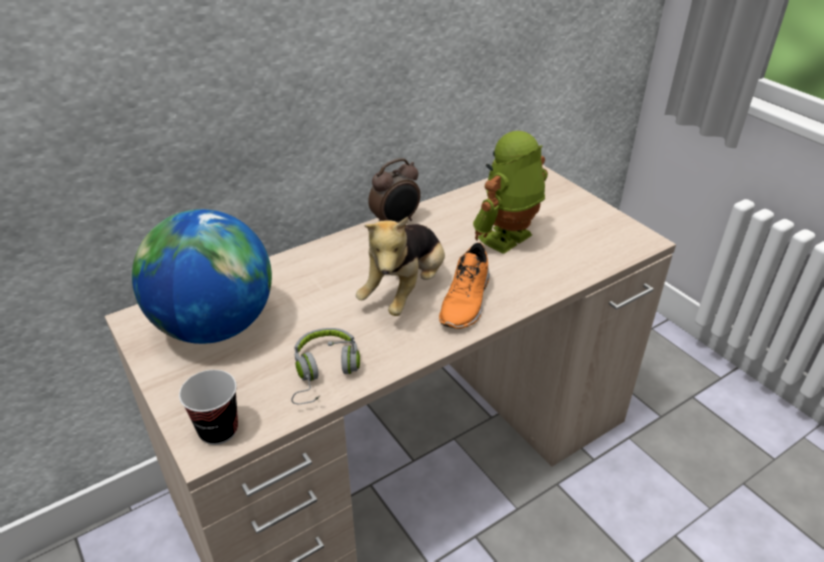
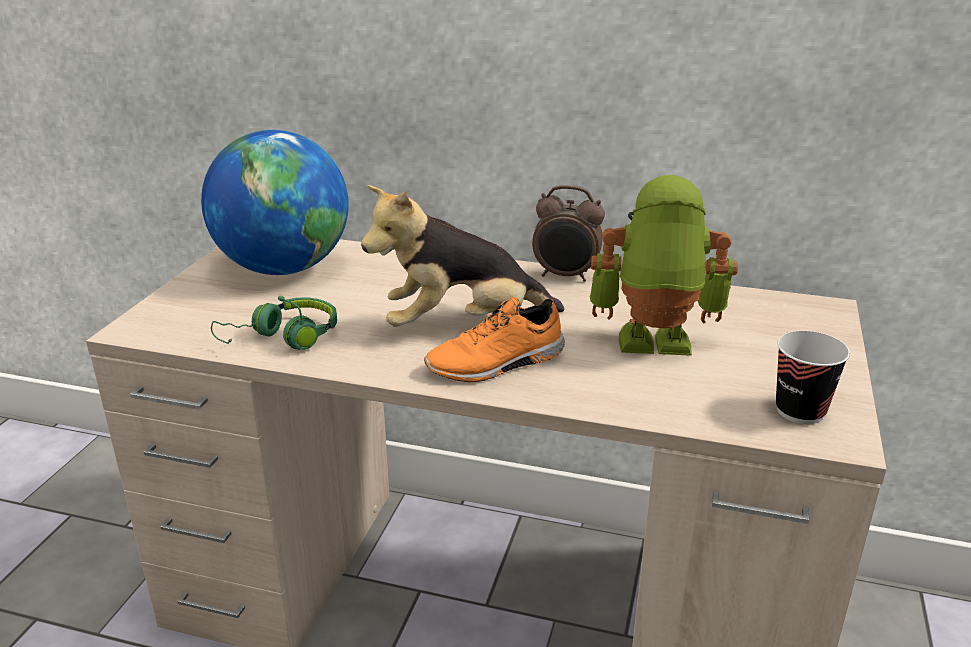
camera: 50 degrees right, 10 degrees down
(218, 430) = (157, 325): cup -> cup (800, 411)
(324, 372) = (284, 338): grey headphones -> green headphones

